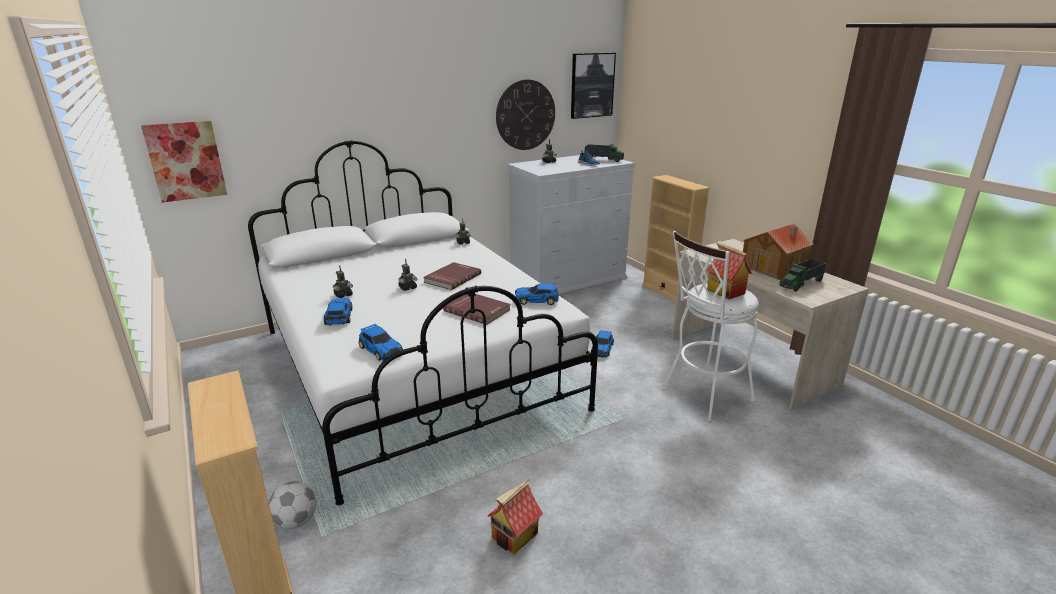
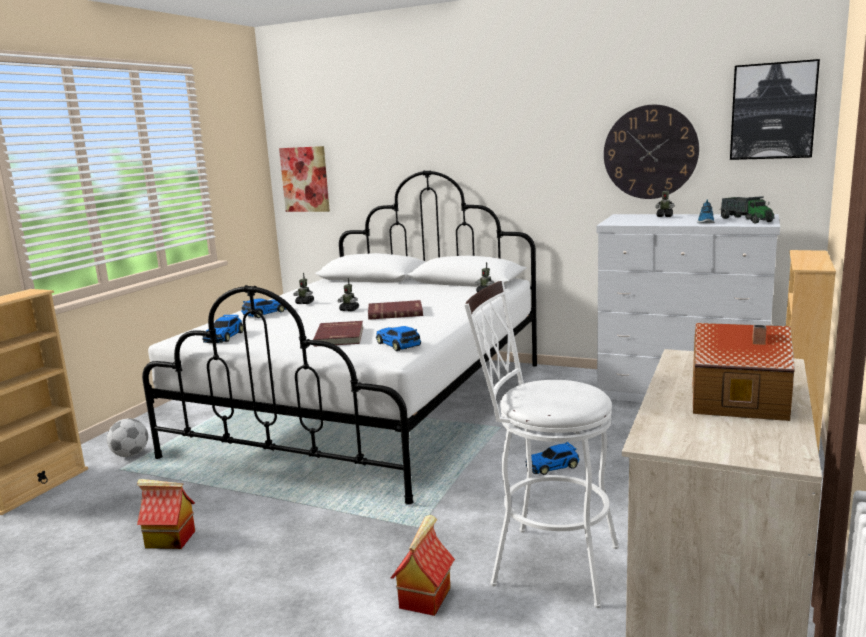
camera: 55 degrees right, 10 degrees down
(724, 291) = (558, 392): toy house -> toy house (424, 597)
(800, 284) = (710, 427): toy truck -> none

